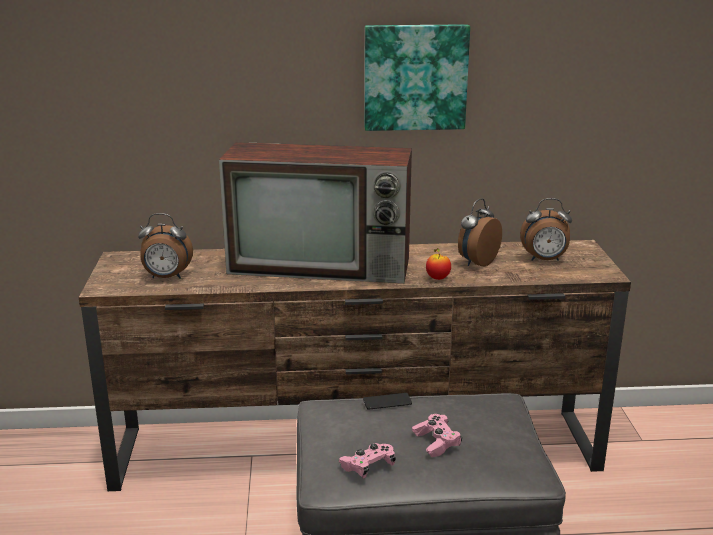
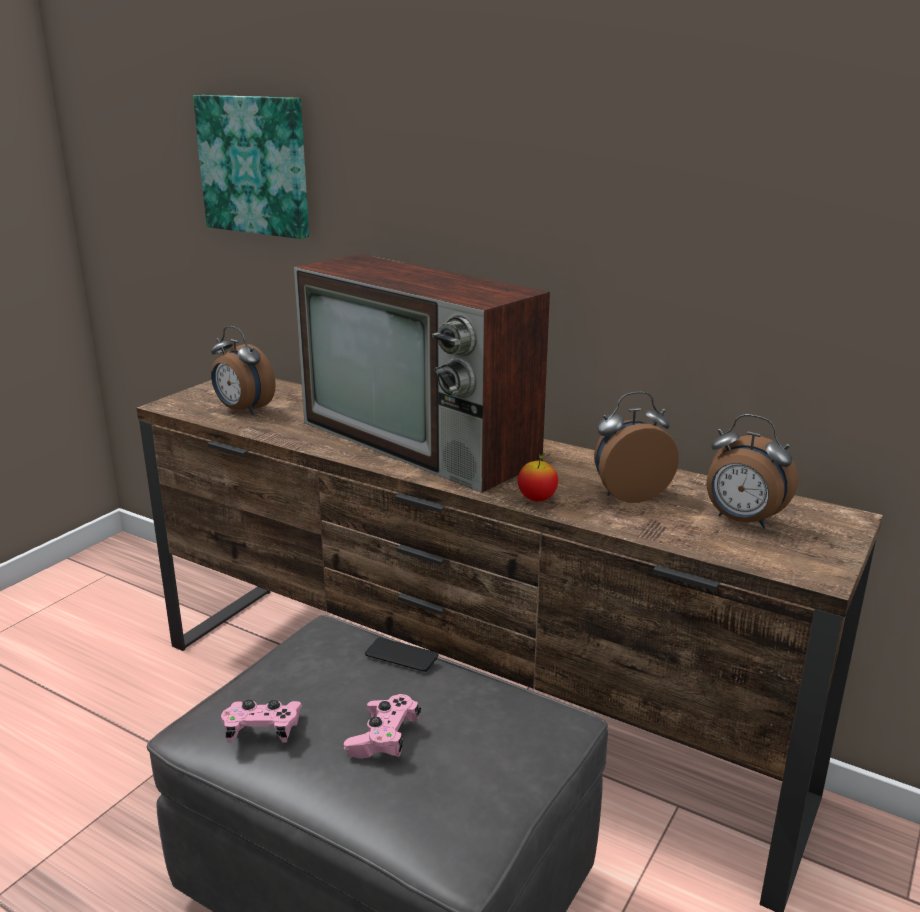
camera: 35 degrees right, 0 degrees up
(415, 77) = (600, 186): picture -> picture (256, 165)

